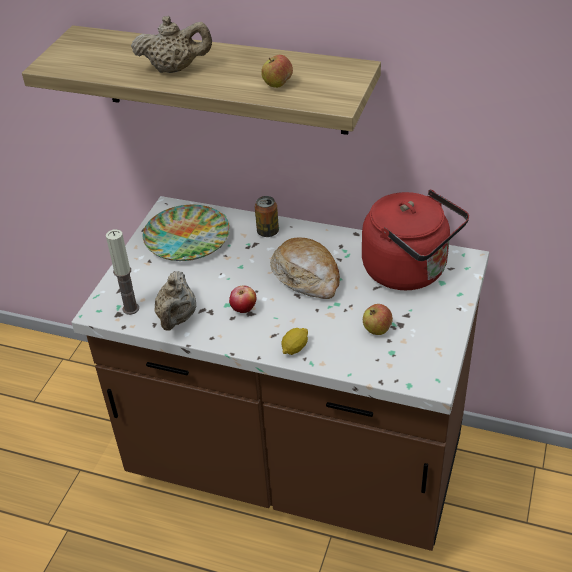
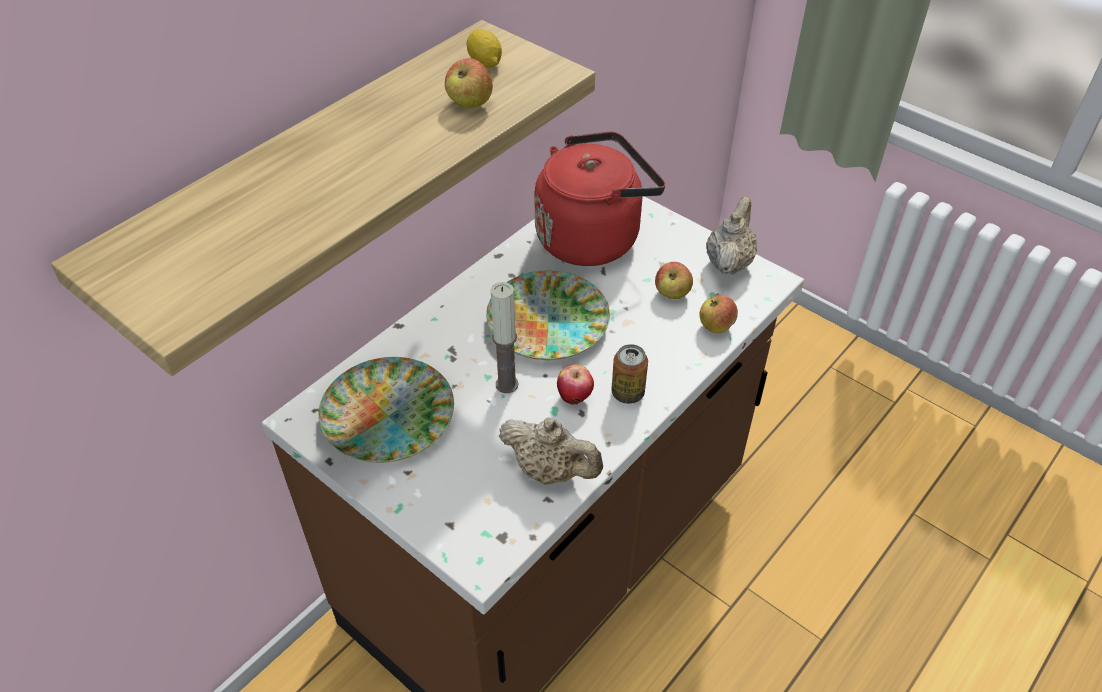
camera: 70 degrees left, 5 degrees up
(131, 308) = (499, 519): candle -> candle (507, 384)
(175, 69) = (338, 179): beige teapot -> beige teapot (729, 262)
(267, 232) = (437, 330): can -> can (627, 393)
(295, 348) = (667, 370): lemon -> lemon (485, 62)
(307, 277) = (549, 321): bread -> plate
(356, 363) = (716, 326): none -> apple

